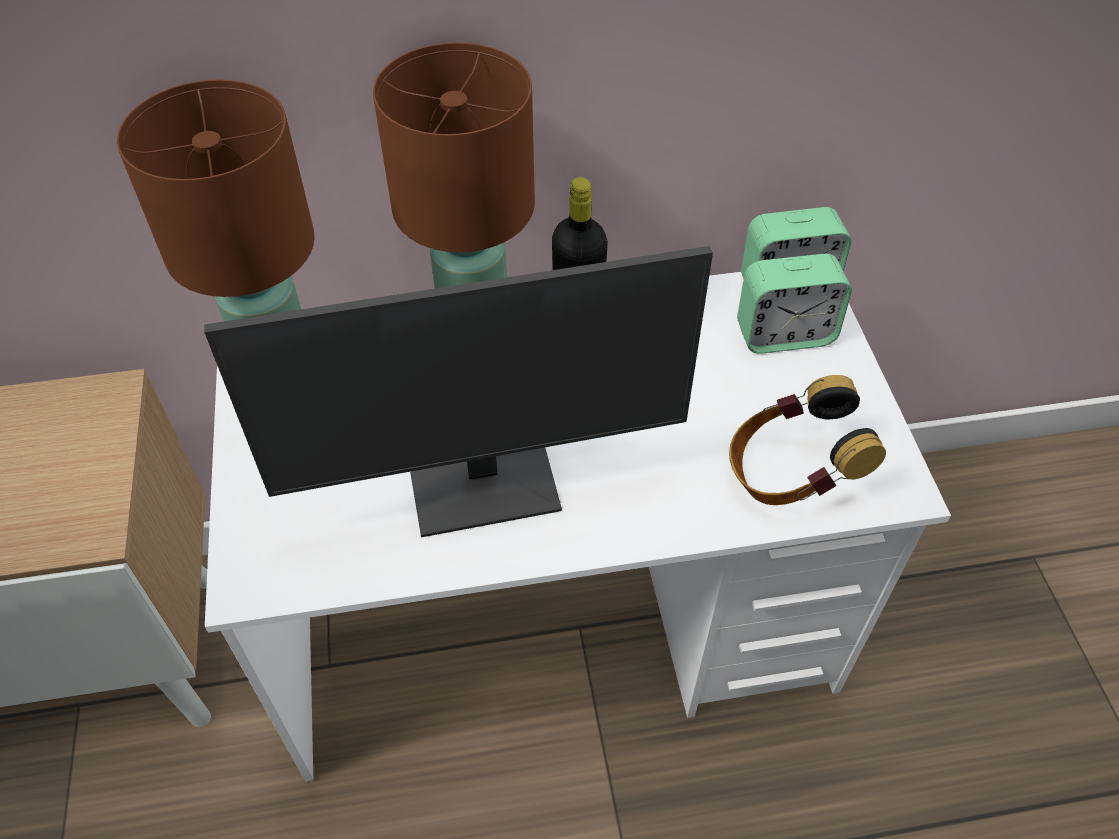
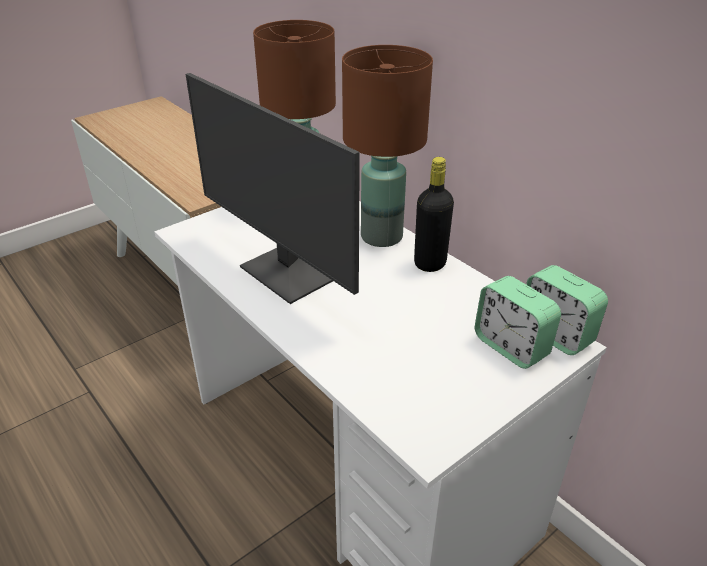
camera: 60 degrees right, 15 degrees down
(790, 474) = (392, 385): headphones -> none

